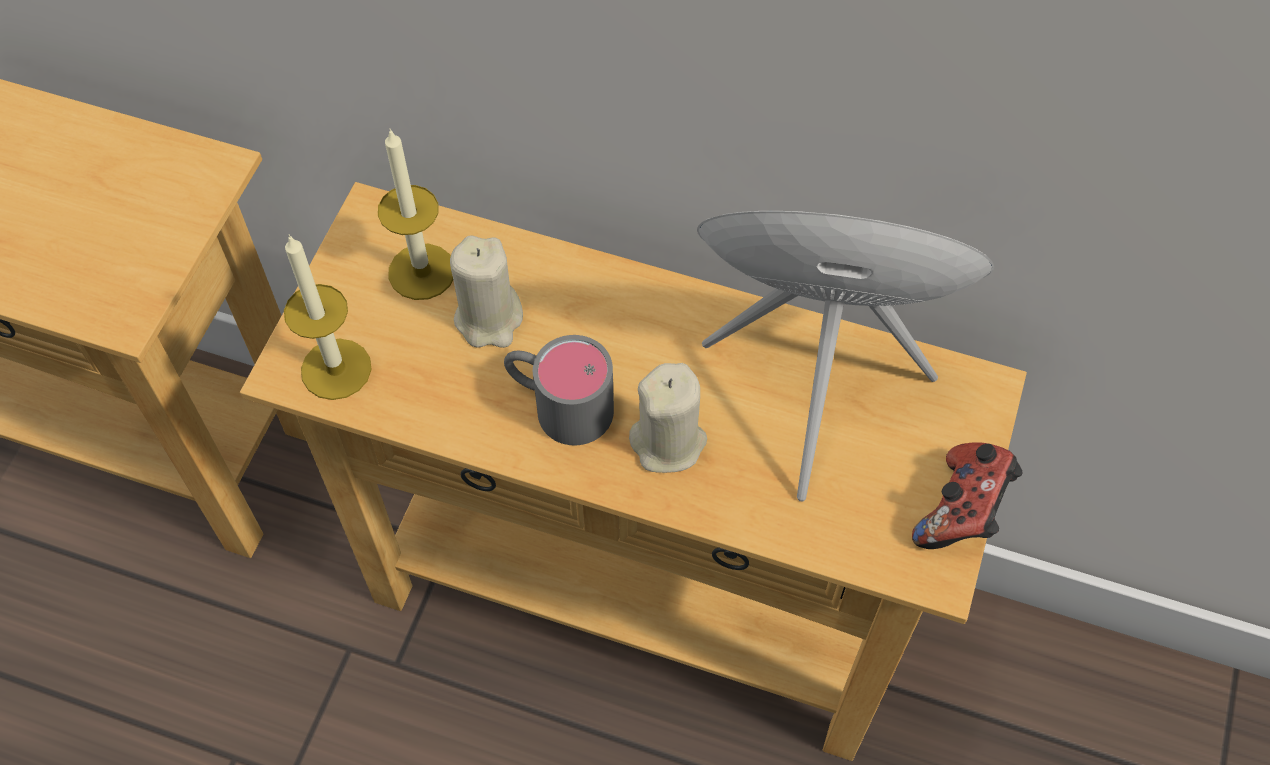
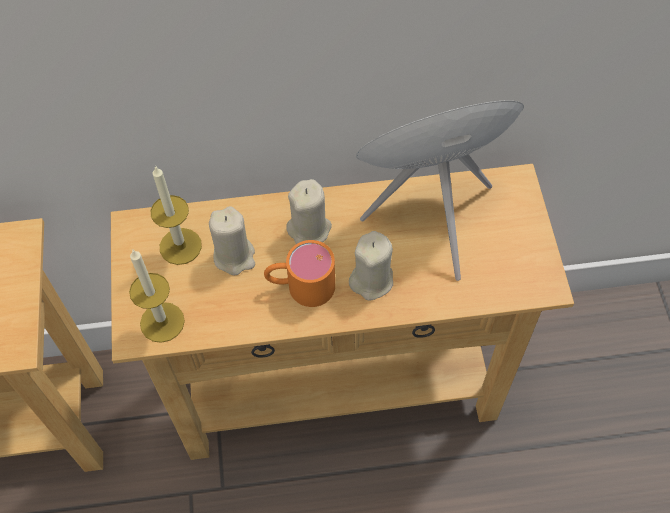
camera: 25 degrees left, 0 degrees up
(558, 404) = (300, 286): grey mug -> orange mug
(619, 326) = (309, 229): none -> beige candle
(962, 511) = (541, 249): game controller -> none

